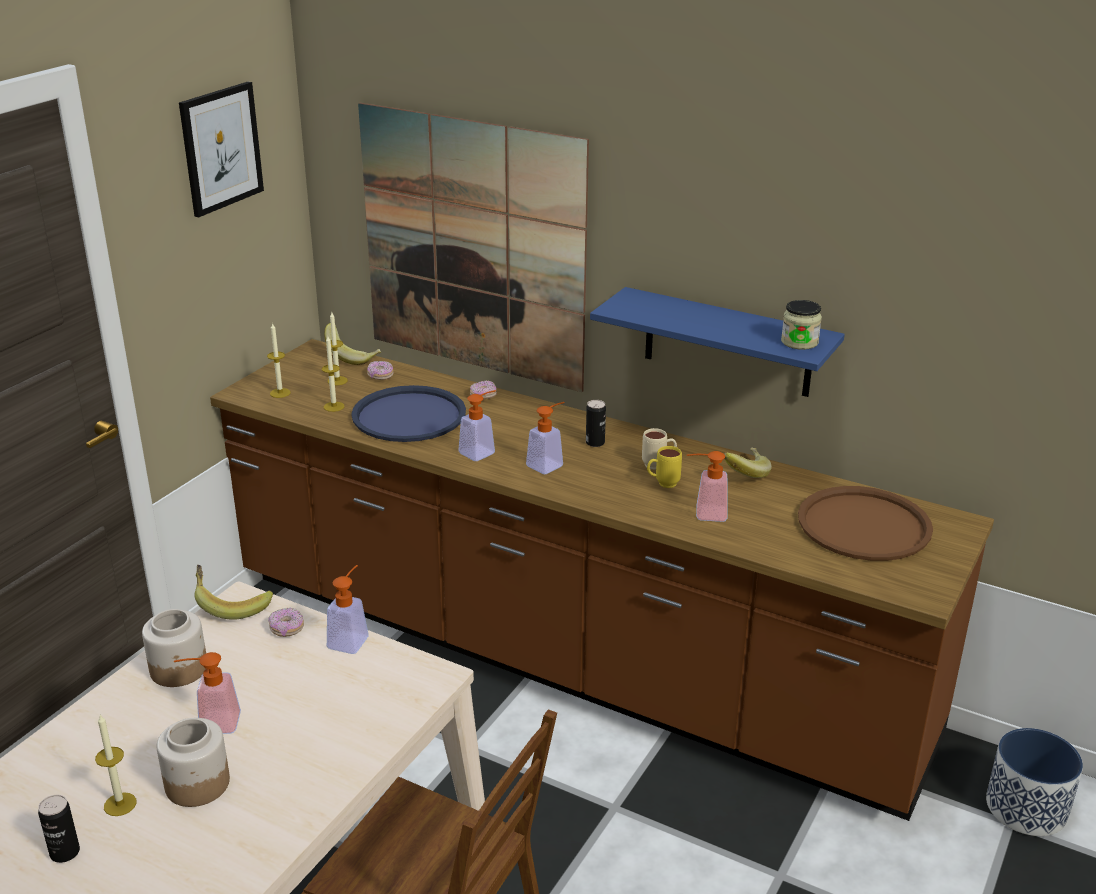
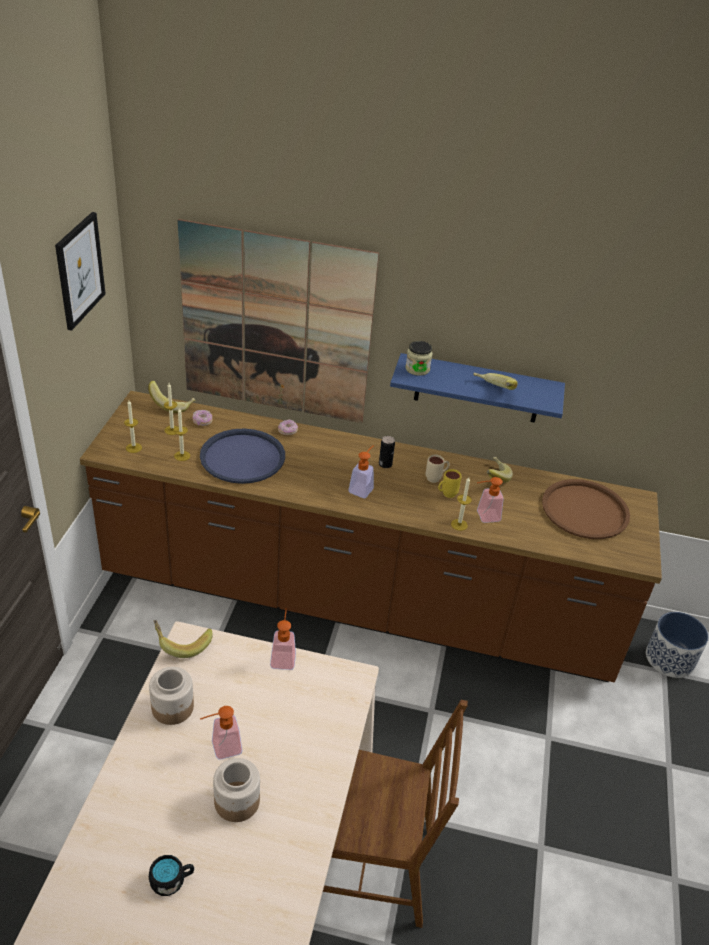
camera: 20 degrees left, 10 degrees up
(65, 852) = (172, 880): can -> black mug
(120, 804) = (190, 831): candle -> candle (459, 524)
(287, 629) = (233, 657): donut -> none
(481, 451) = (310, 483): soap dispenser -> none
(728, 332) = (492, 391): none -> banana
(799, 342) = (541, 395): jar -> jar (417, 369)

